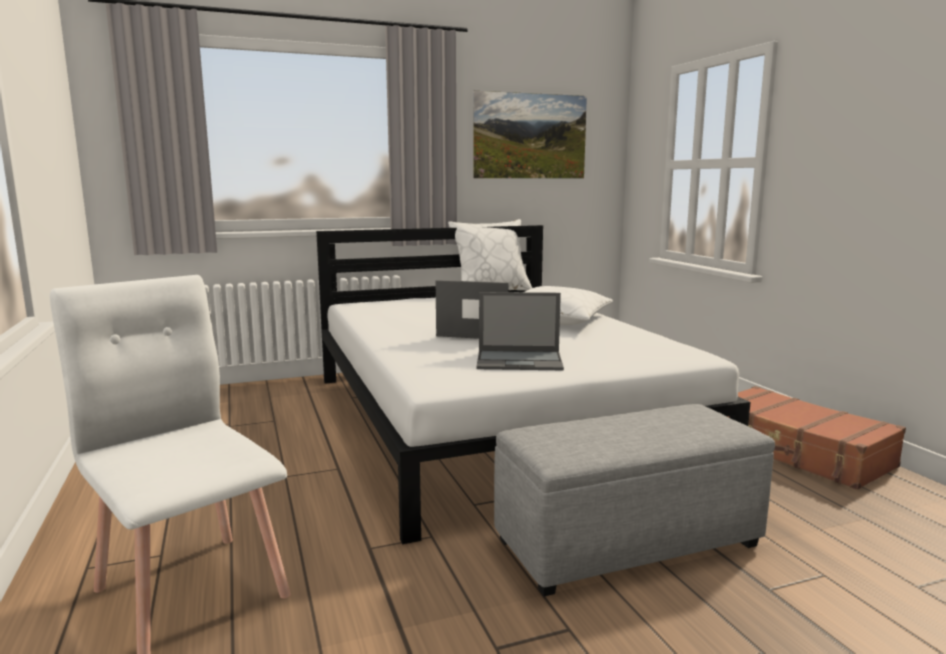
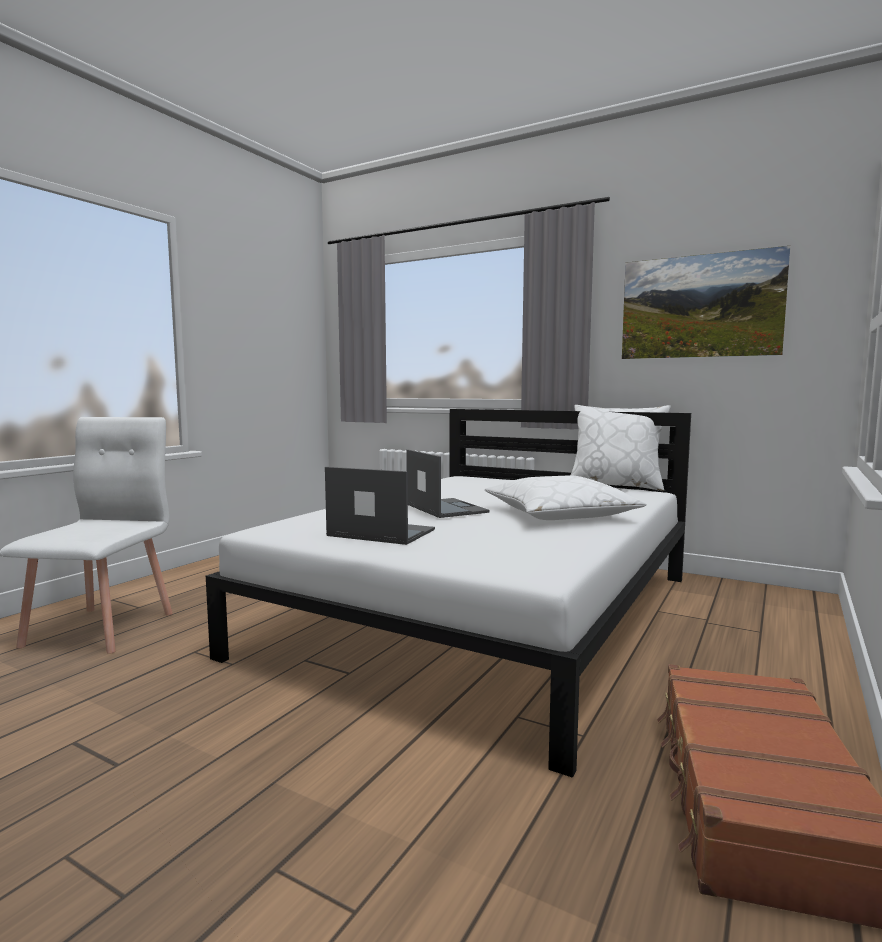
camera: 50 degrees right, 5 degrees down
(520, 361) = (380, 533): laptop -> laptop turned 150 degrees clockwise
(629, 542) = (306, 748): grey ottoman -> none

